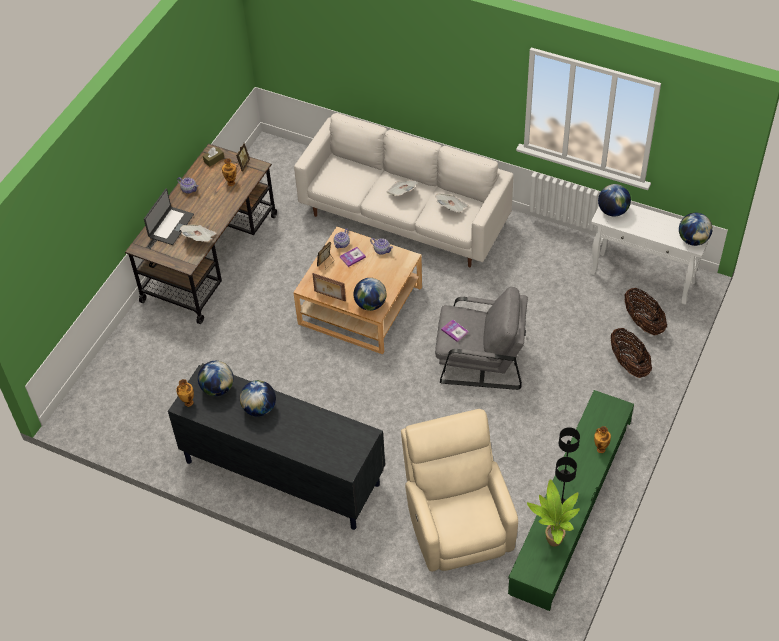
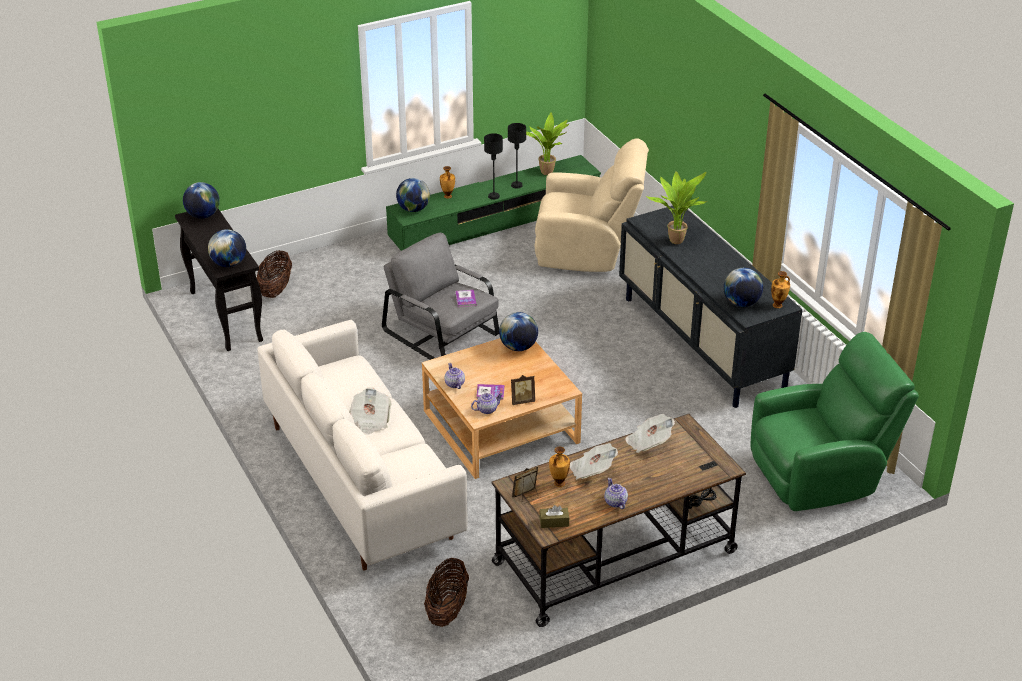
camera: 145 degrees left, 15 degrees down
(118, 395) = (821, 474): none -> green armchair
(170, 226) = (671, 472): laptop -> none
(259, 408) = (714, 274): globe -> globe (413, 209)
(319, 430) = (675, 240): none -> potted plant
(329, 296) = (550, 372): picture frame -> none
(452, 208) = (341, 381): newspaper -> newspaper (592, 471)
(458, 522) = (588, 252): beige armchair -> beige armchair turned 105 degrees counterclockwise
(629, 364) = (329, 272): basket -> basket (447, 609)
(643, 278) = (225, 316): white console table -> black console table

